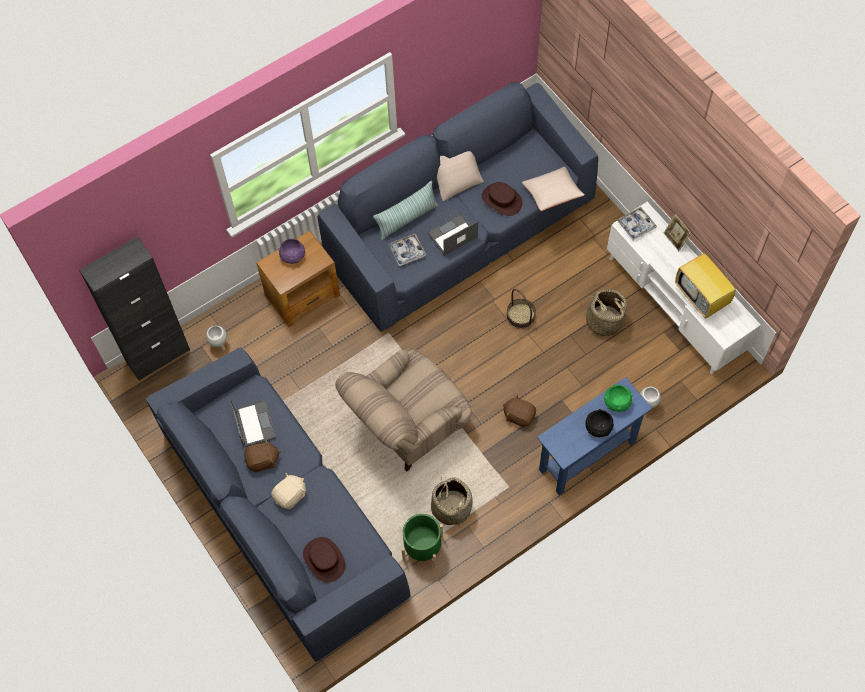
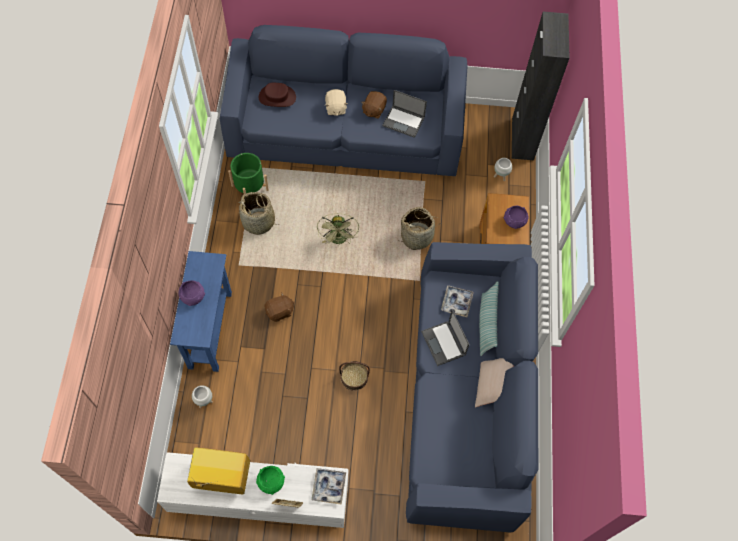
camera: 125 degrees right, 0 degrees up
(407, 425) = (339, 240): beige armchair -> green fan
(452, 235) = (444, 343): laptop -> laptop turned 150 degrees clockwise
(502, 200) = (445, 406): brown hat -> none
(552, 194) = (418, 450): beige pillow -> none
(598, 427) = (193, 296): black bowl -> purple bowl
(604, 321) = (295, 432): basket -> basket (417, 236)
(616, 402) = (197, 324): green bowl -> green bowl (271, 482)

